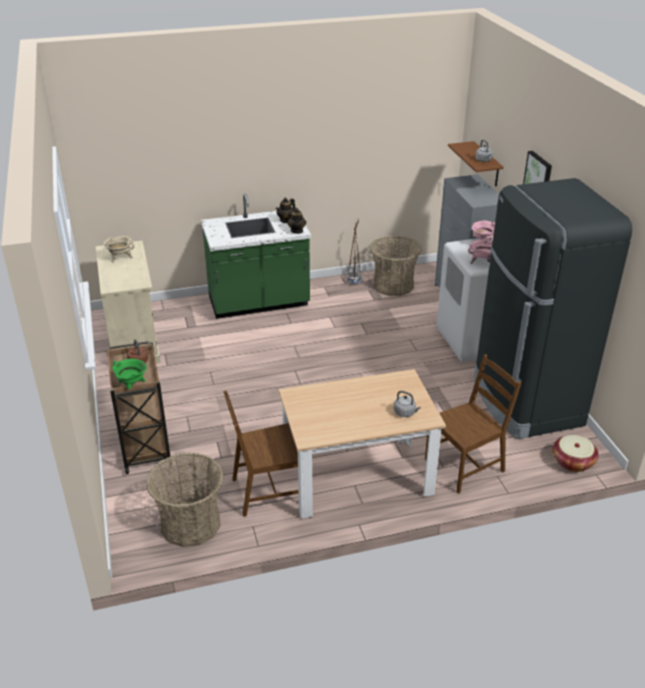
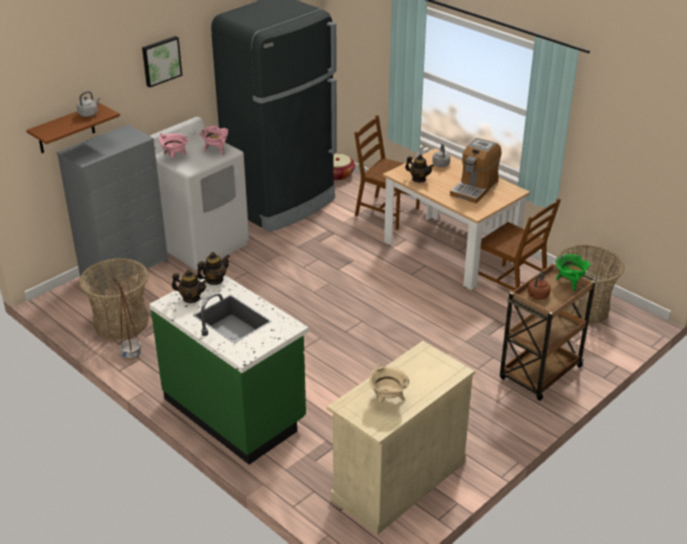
camera: 120 degrees left, 0 degrees up
(337, 414) = (474, 188): none -> coffee machine
(384, 385) = (418, 179): none -> teapot

